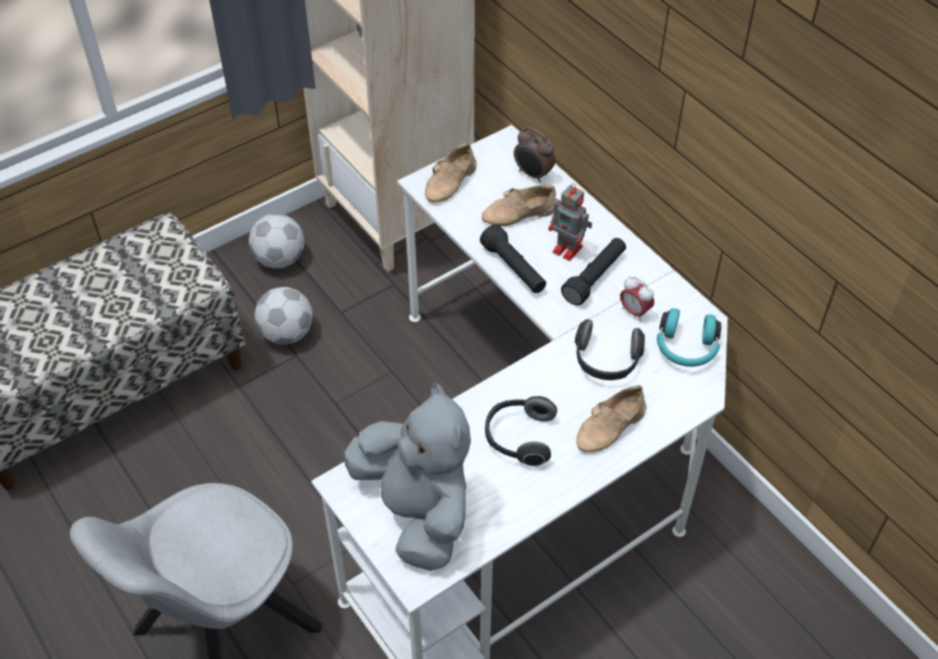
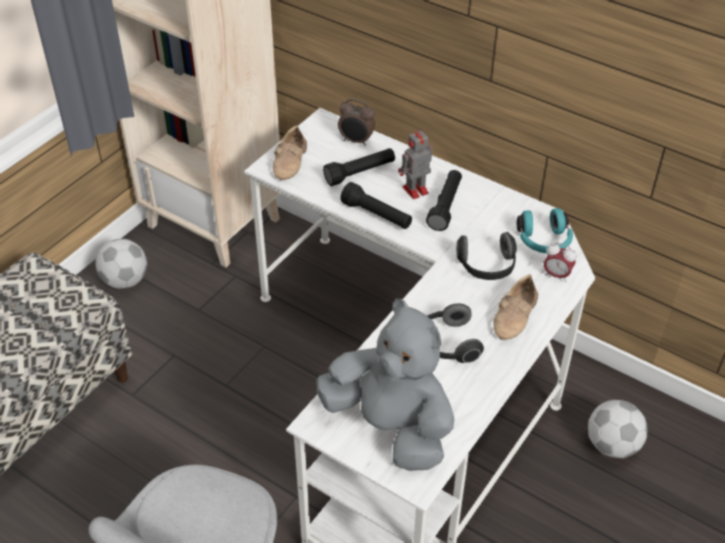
camera: 20 degrees left, 5 degrees down
(287, 333) = (158, 340): football -> football (613, 445)
(519, 214) = (360, 173): beige shoe -> black flashlight
(569, 250) = (414, 190): toy robot -> toy robot turned 135 degrees clockwise
(634, 312) = (490, 224): alarm clock -> alarm clock (556, 275)

